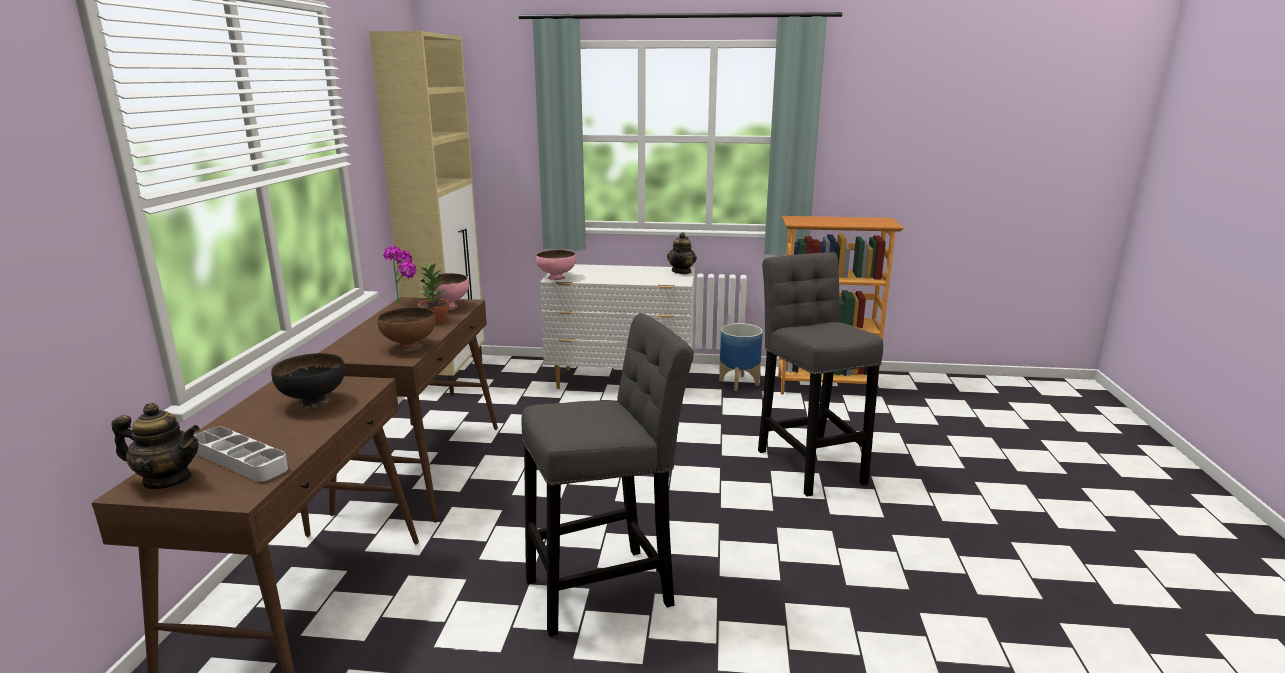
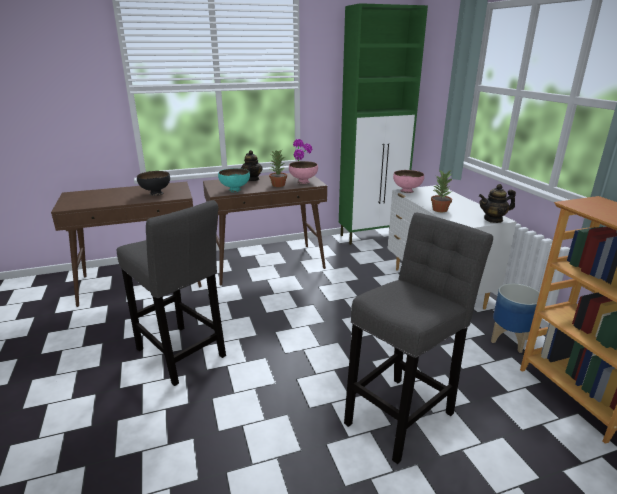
camera: 65 degrees right, 5 degrees up
(168, 479) = (78, 195): teapot -> teapot (252, 179)
(240, 459) = (96, 199): grey tray -> none
(410, 347) = (235, 190): brown bowl -> turquoise bowl
(451, 376) = (372, 236): beige cabinet -> green cabinet
(633, 280) = (440, 210): none -> potted plant

